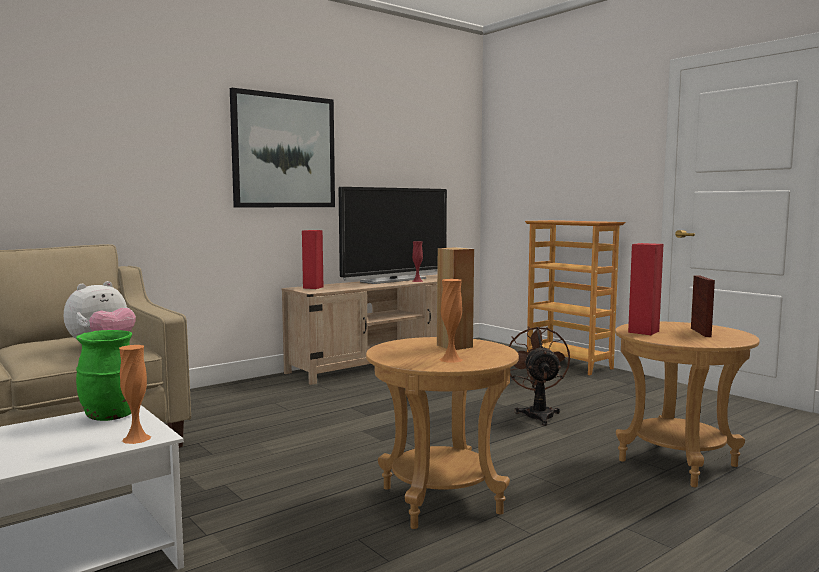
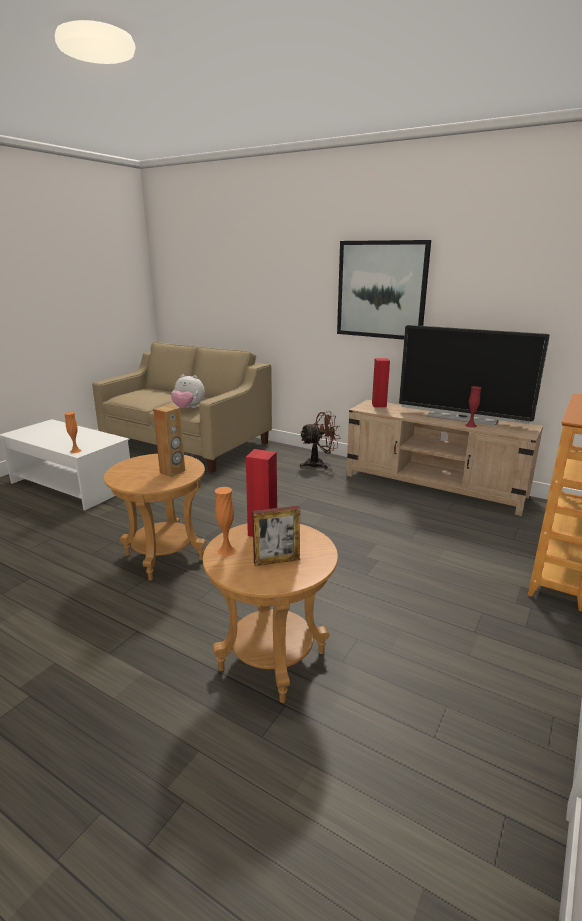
camera: 70 degrees right, 15 degrees up
(110, 417) = (104, 440): green vase -> none
(451, 359) = (132, 475): orange vase -> orange vase (226, 551)
(537, 414) = (355, 574): brown fan -> brown fan (319, 464)

